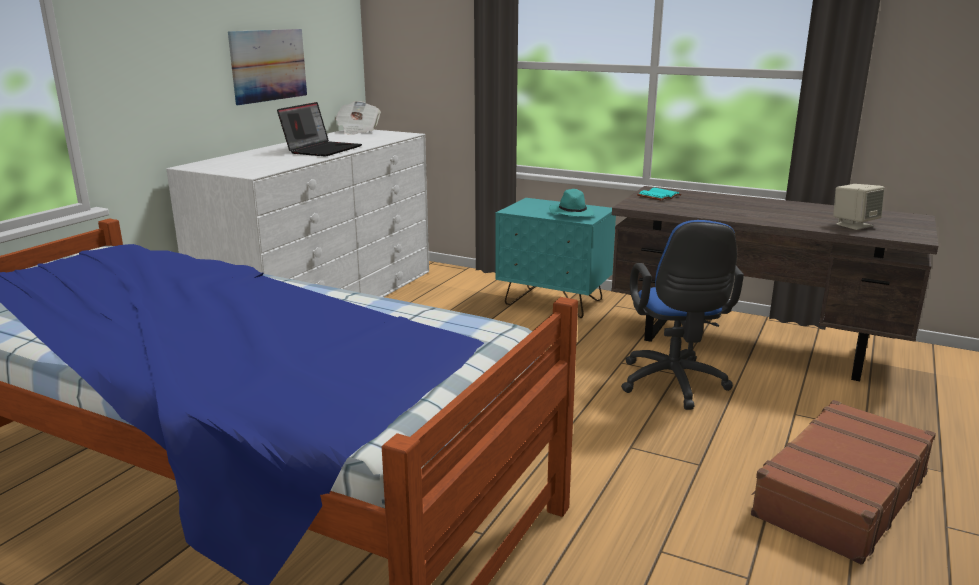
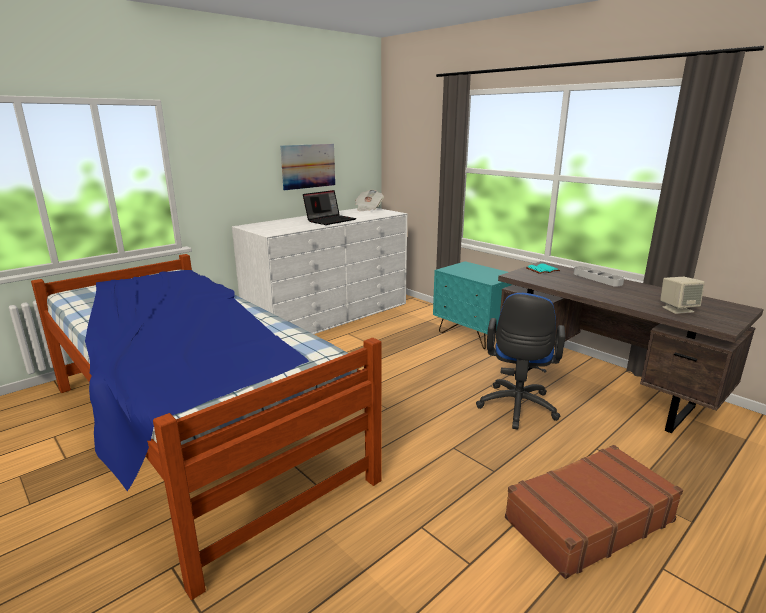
camera: 20 degrees right, 0 degrees up
(571, 214) = (484, 276): turquoise hat -> none
(733, 200) = (597, 279): none -> grey tray

